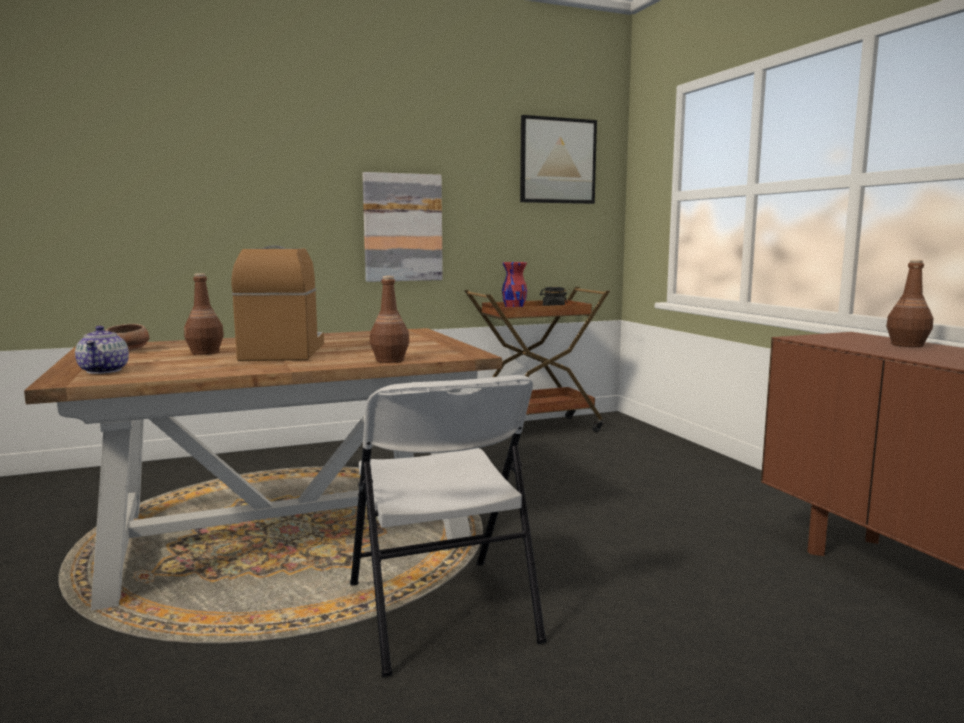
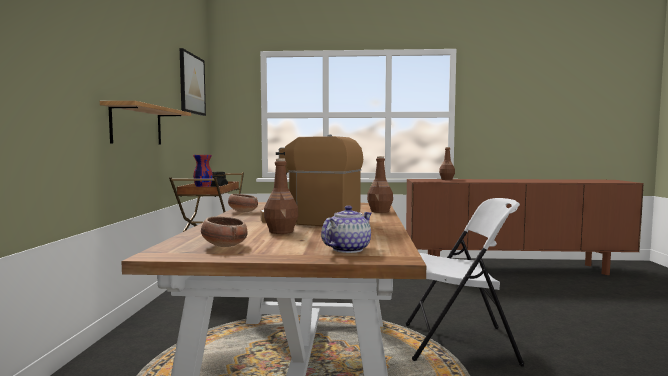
camera: 65 degrees left, 5 degrees down
(104, 370) = (347, 249): teapot -> teapot turned 60 degrees counterclockwise
(335, 335) = (242, 212): none -> bowl
(402, 227) = (137, 125): picture -> shelf

